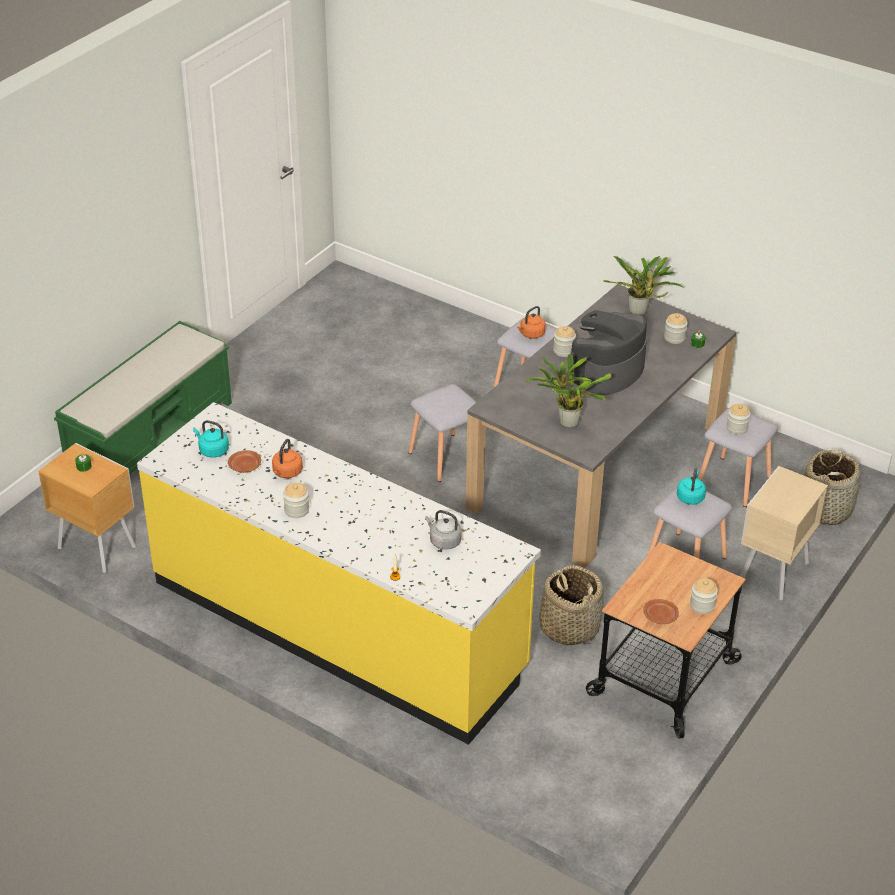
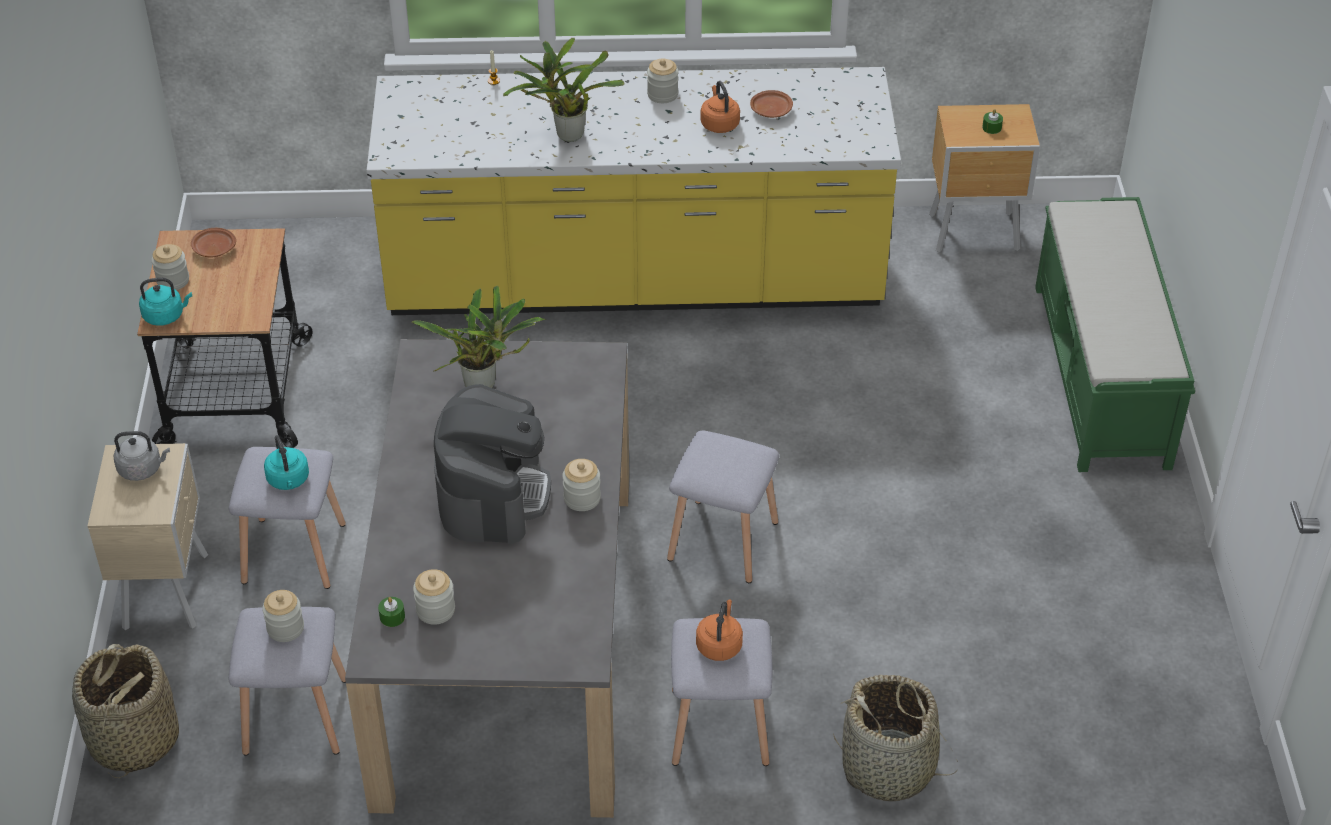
camera: 145 degrees right, 5 degrees up
(212, 450) = (826, 110): turquoise kettle -> turquoise kettle (166, 316)
(443, 541) = (477, 132): grey kettle -> grey kettle (142, 469)
(569, 627) = (382, 399): basket -> basket (889, 768)
(640, 312) = (525, 635): potted plant -> potted plant (566, 135)

